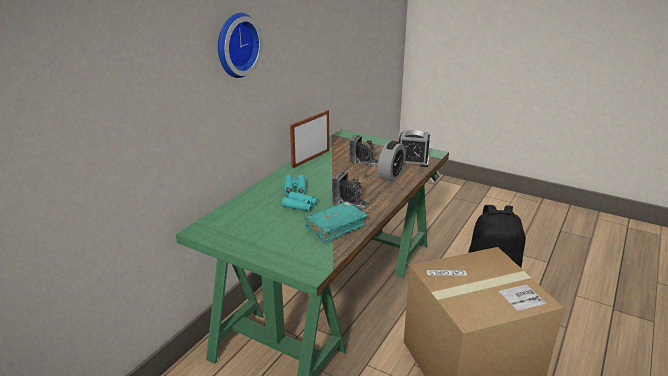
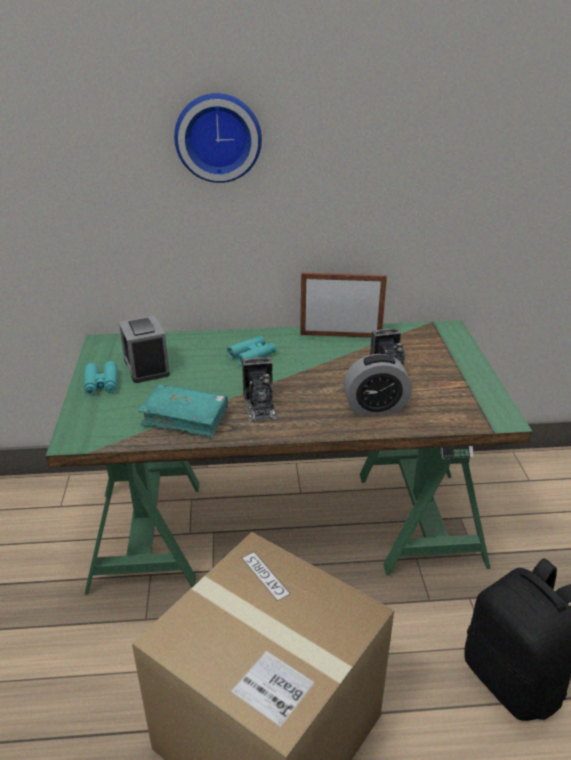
camera: 55 degrees right, 5 degrees up
(300, 205) = (213, 375): turquoise binoculars -> turquoise binoculars (101, 384)
(412, 161) = (446, 409): alarm clock -> alarm clock (146, 367)

